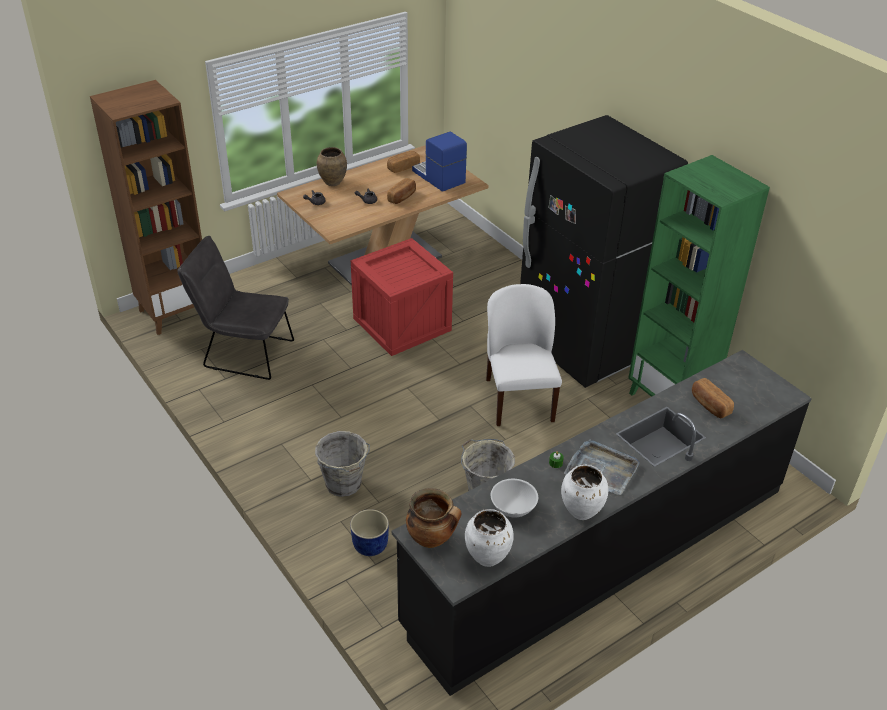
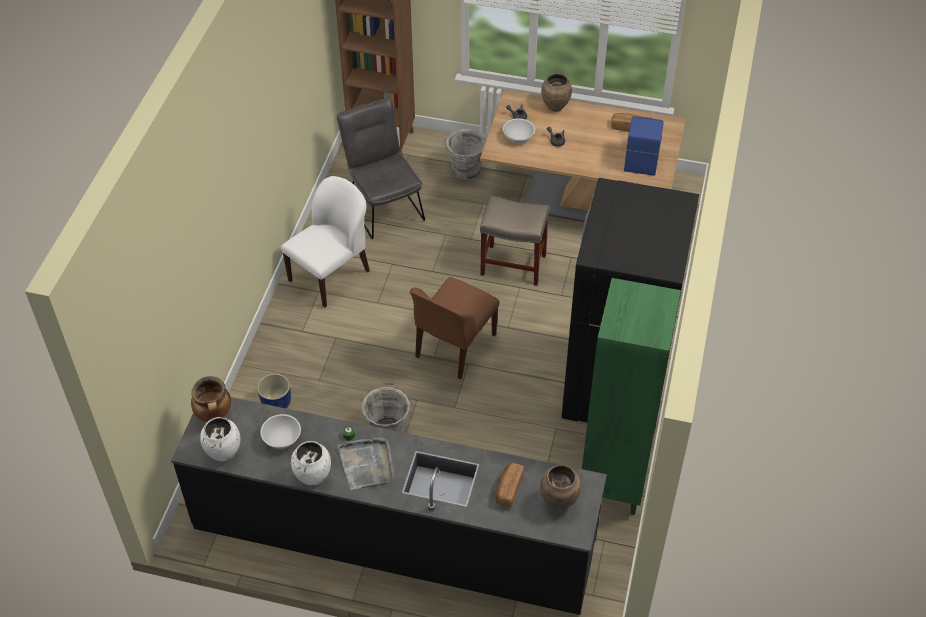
camera: 50 degrees right, 10 degrees up
(338, 214) = (518, 138): none -> white bowl
(344, 485) = (315, 351): grey bucket -> grey bucket (466, 171)
(401, 325) = (512, 265): crate -> beige stool
(402, 197) = (586, 155): bread -> none
(444, 403) = (454, 347): none -> brown chair
(518, 399) = (507, 387): white chair -> white chair (330, 275)
(747, 386) = (559, 501): none -> brown vase

